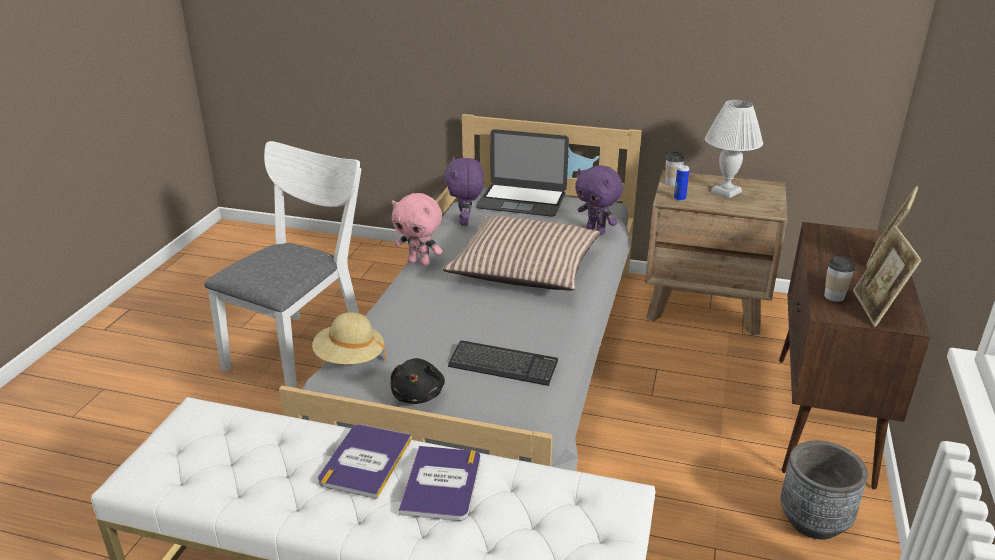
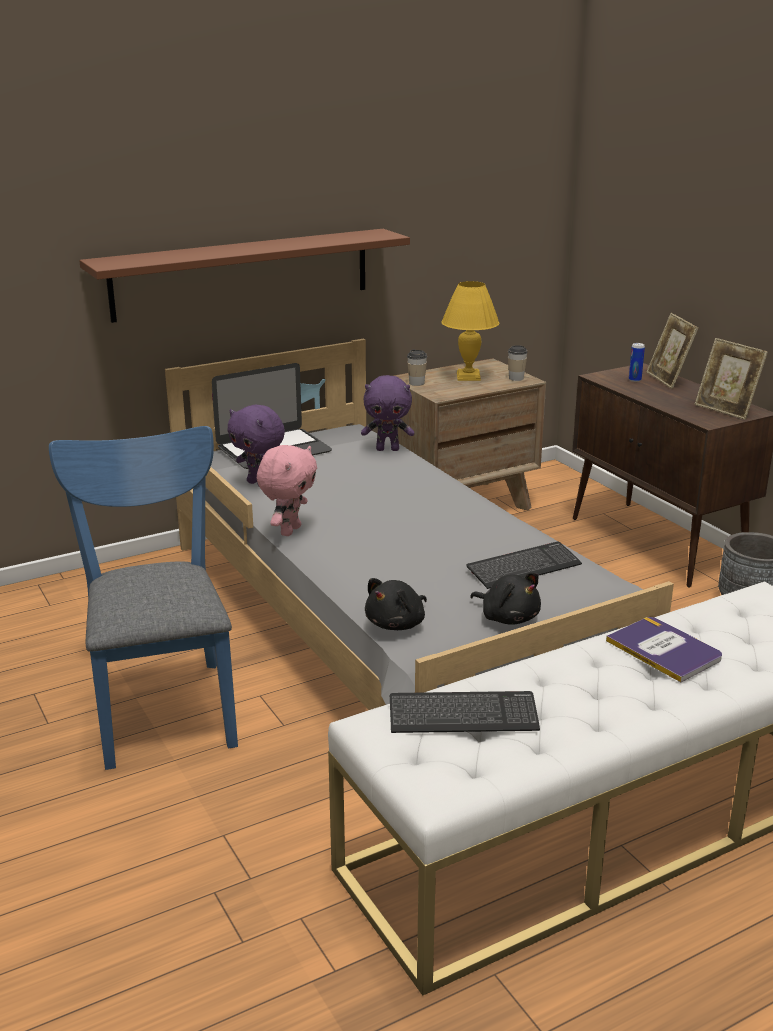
camera: 45 degrees left, 5 degrees down
(237, 439) = (463, 716): none -> keyboard
(302, 348) = (162, 703): white chair -> blue chair
(350, 358) = (397, 624): beige hat -> black plush toy
(365, 461) = (588, 669): book -> none
(419, 262) = (289, 530): pink plush toy -> pink plush toy turned 45 degrees counterclockwise
(524, 268) = (391, 497): pillow -> none
(537, 51) = (242, 274): none -> brown shelf
(679, 199) = (447, 392): can -> can (634, 380)
(726, 192) = (469, 377): white table lamp -> yellow table lamp
(834, 296) = (691, 412): cup -> cup (516, 378)

